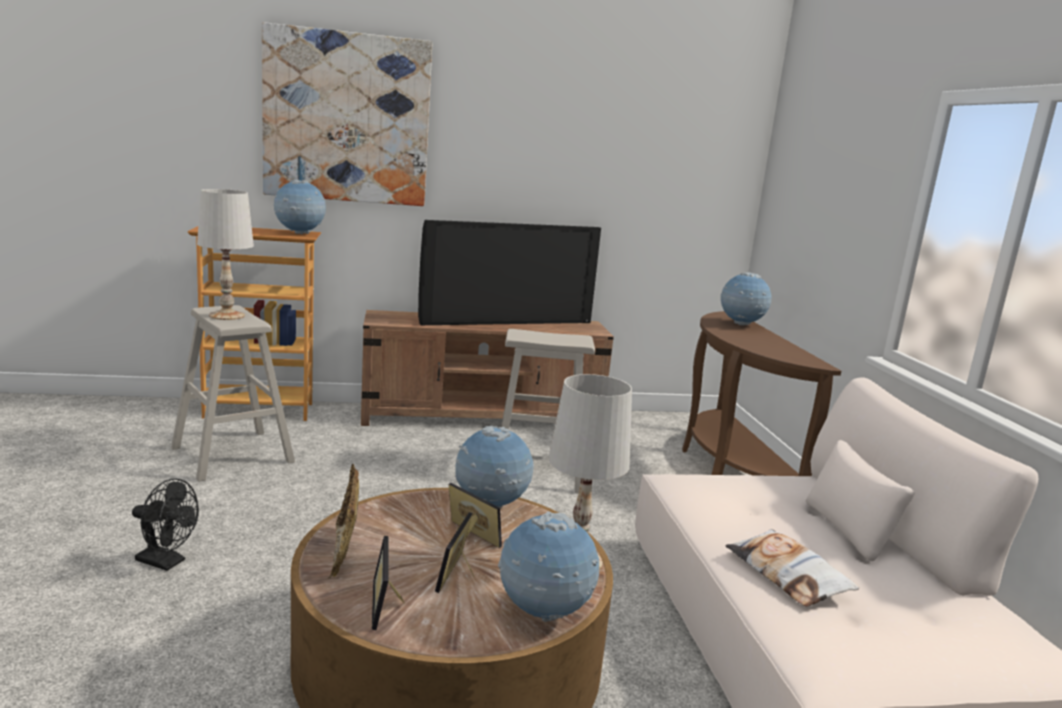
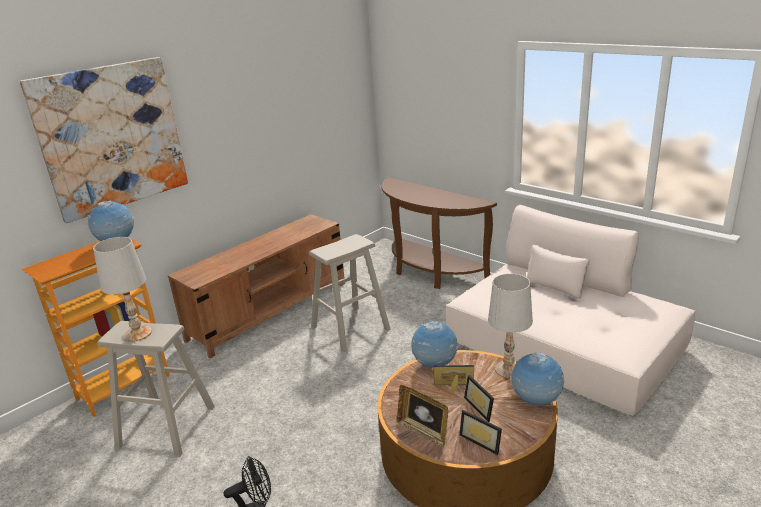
camera: 35 degrees left, 10 degrees up
(506, 321) = (266, 240): television -> none
(741, 325) = (410, 188): globe -> none
(787, 575) = (569, 324): pillow -> none

